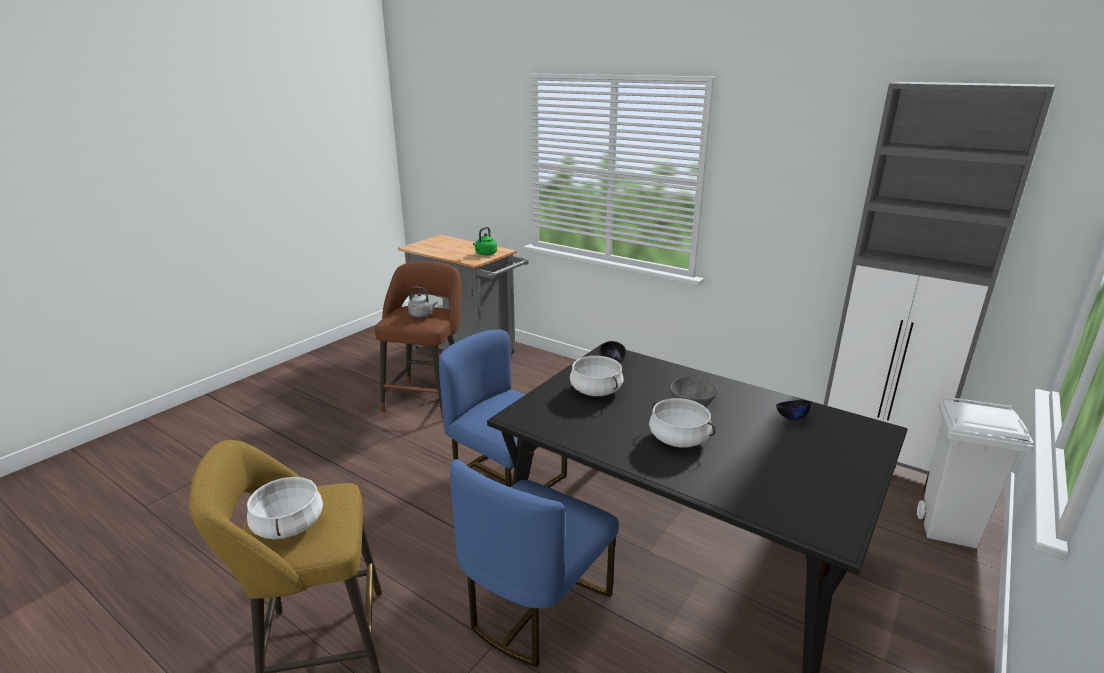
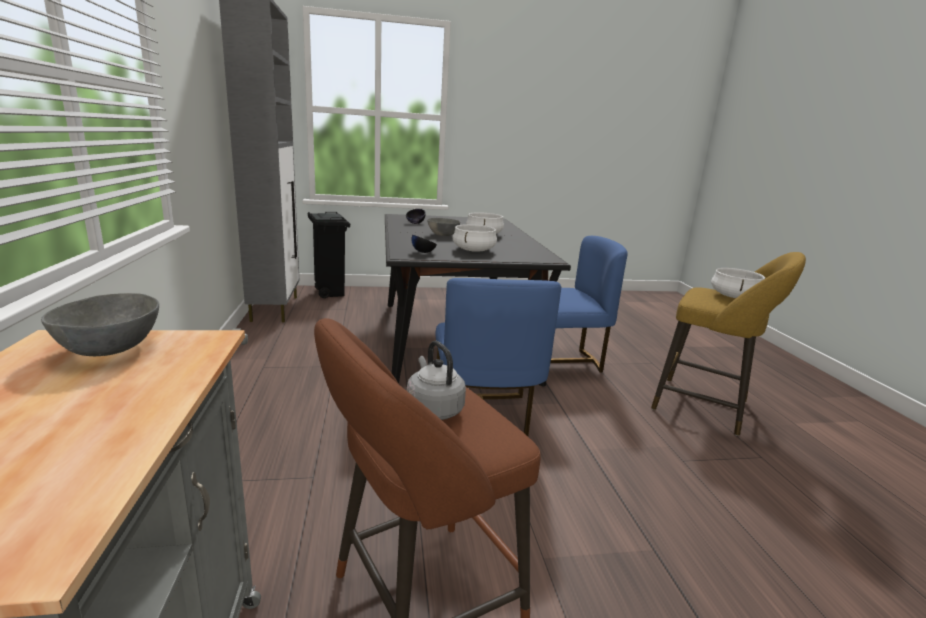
camera: 135 degrees left, 5 degrees down
(485, 254) = (113, 349): green kettle -> grey bowl
(948, 531) = (330, 293): white trash can -> black trash can

